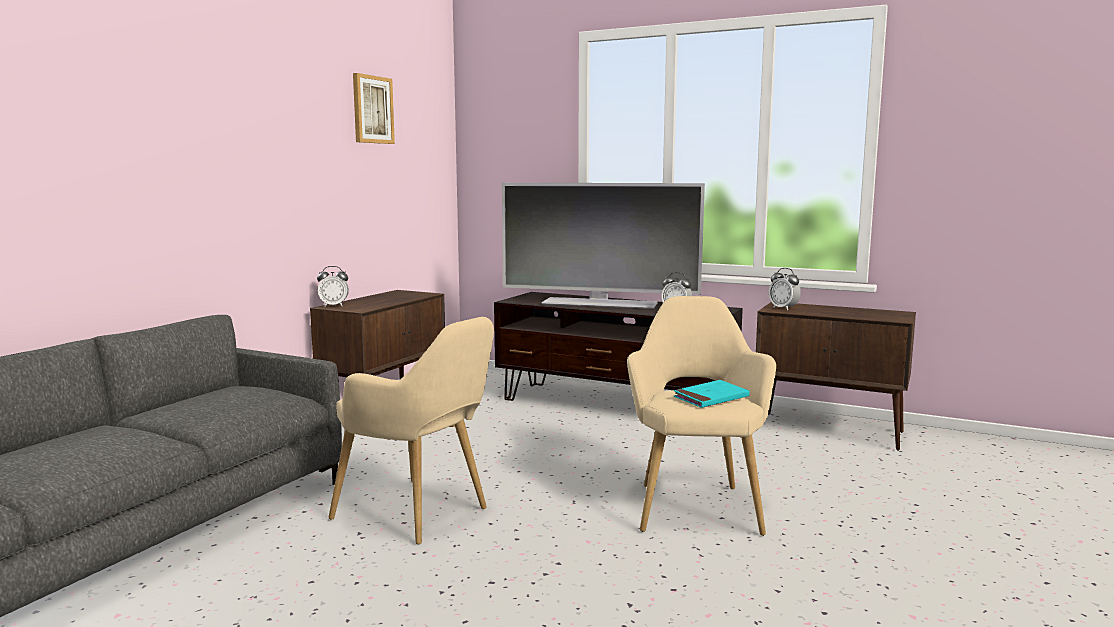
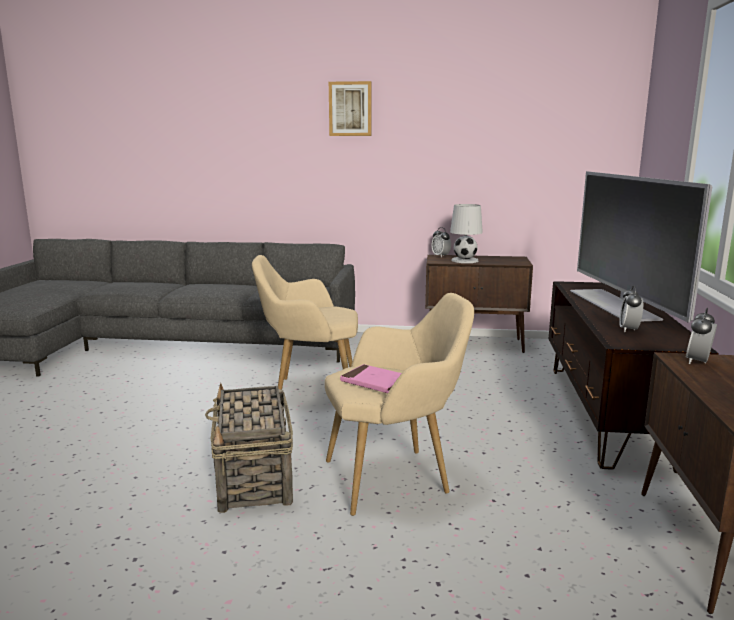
camera: 70 degrees right, 5 degrees up
(372, 109) = (518, 106): picture -> picture (350, 109)
(377, 303) = (465, 260): none -> white table lamp
(419, 515) = (310, 390): beige armchair -> beige armchair turned 75 degrees clockwise
(664, 580) = (254, 479): none -> basket
(711, 398) = (374, 382): turquoise book -> pink book

